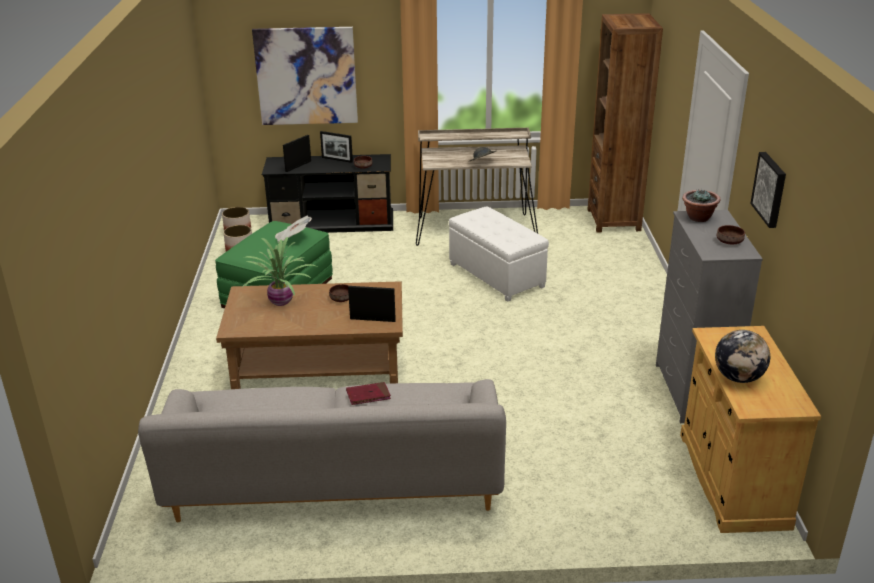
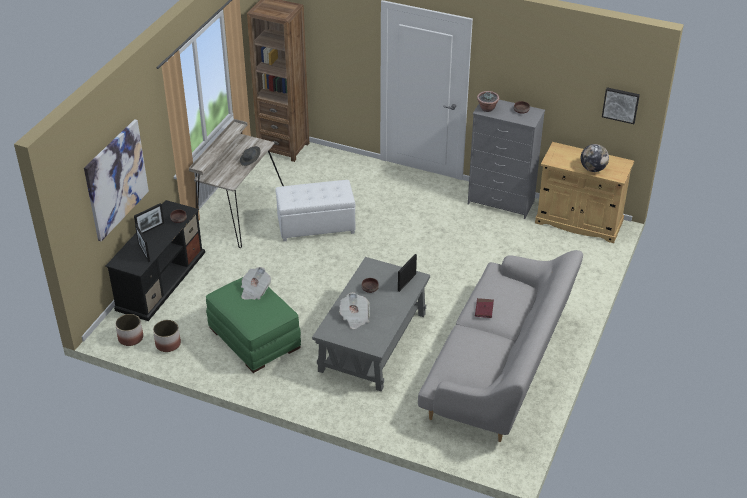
camera: 65 degrees left, 10 degrees up
(281, 302) = (354, 317): potted plant -> newspaper
(317, 367) = (373, 342): brown coffee table -> grey coffee table
(770, 189) = (531, 73): picture -> picture (620, 104)

